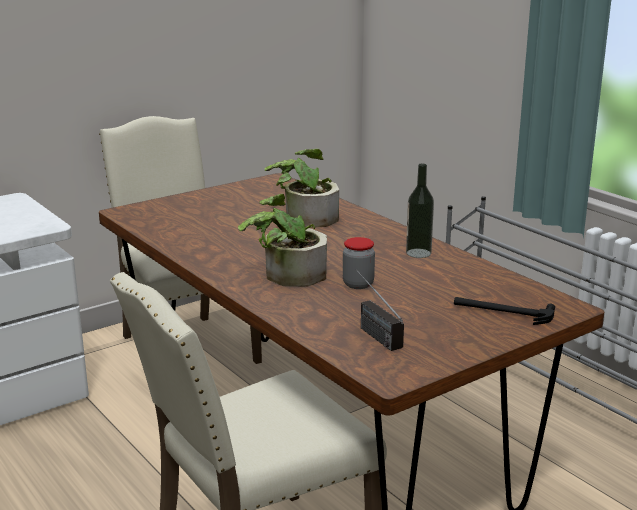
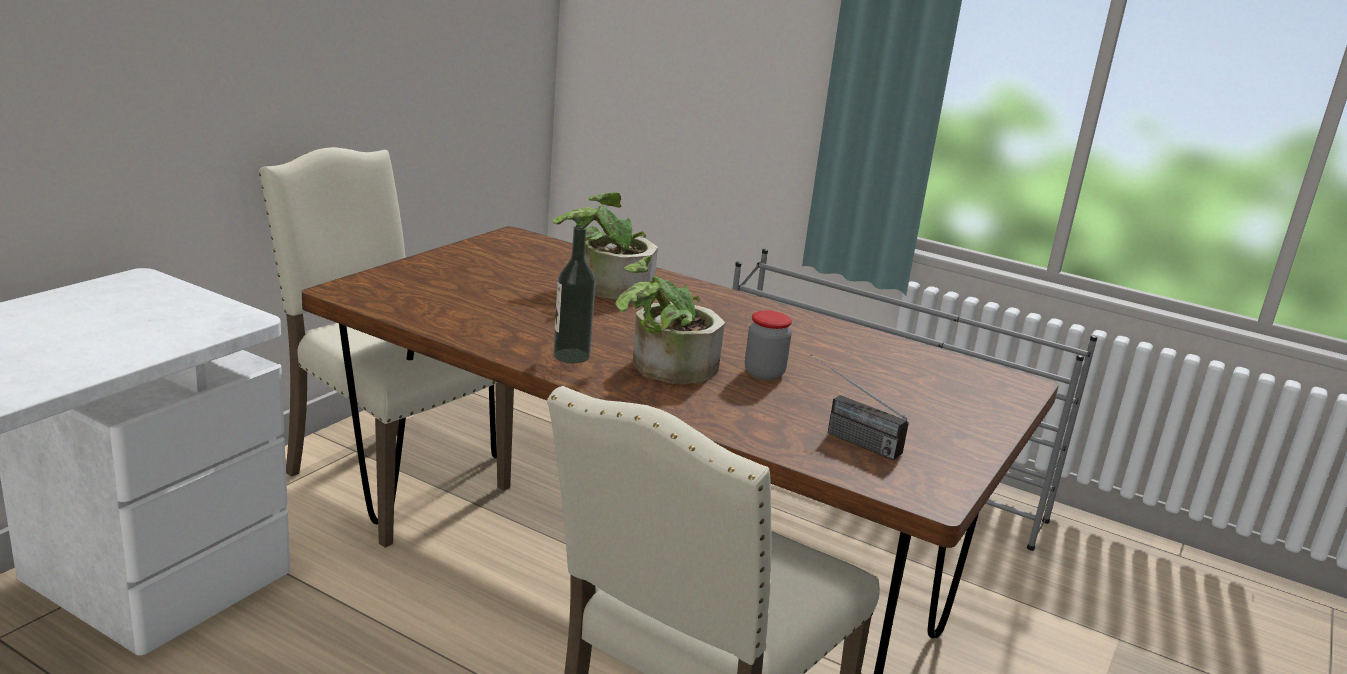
camera: 25 degrees left, 0 degrees up
(418, 253) = (792, 326): bottle -> bottle (571, 356)
(502, 312) = (959, 394): hammer -> none

